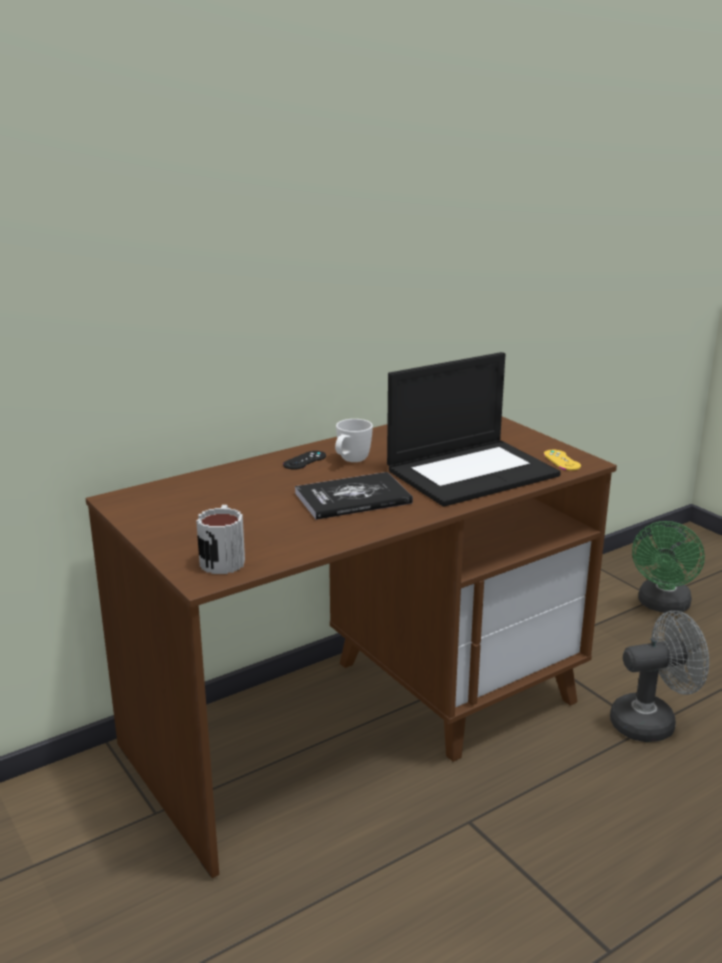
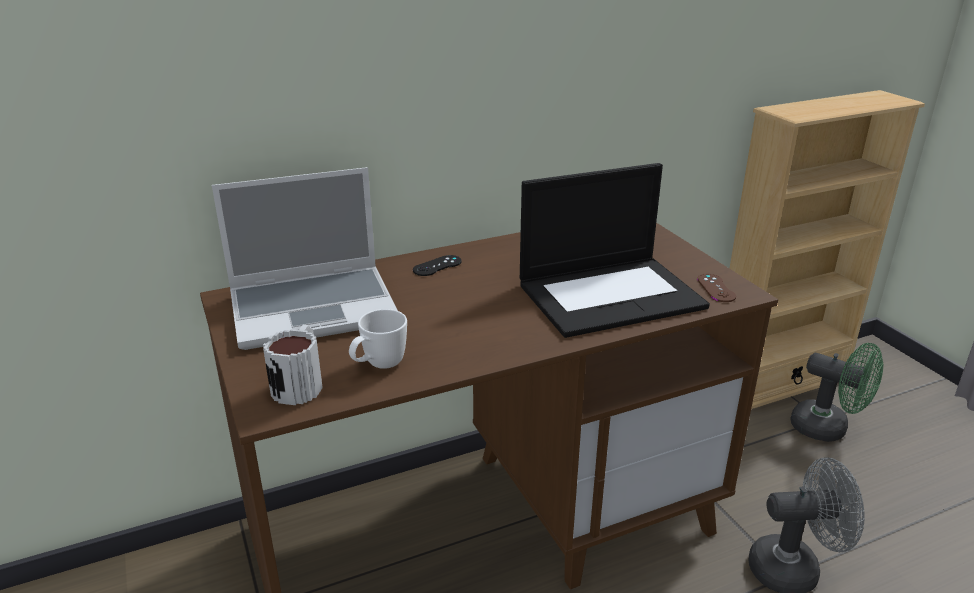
camera: 10 degrees right, 5 degrees up
(205, 501) = (315, 308): none -> laptop
(350, 461) = (484, 271): white mug -> white mug (378, 366)
(353, 498) = (470, 317): book -> none
(562, 460) = (716, 288): yellow game controller -> brown game controller
(610, 570) = (779, 382): none -> beige bookcase
(662, 606) = (828, 429): green fan -> green fan turned 90 degrees counterclockwise

